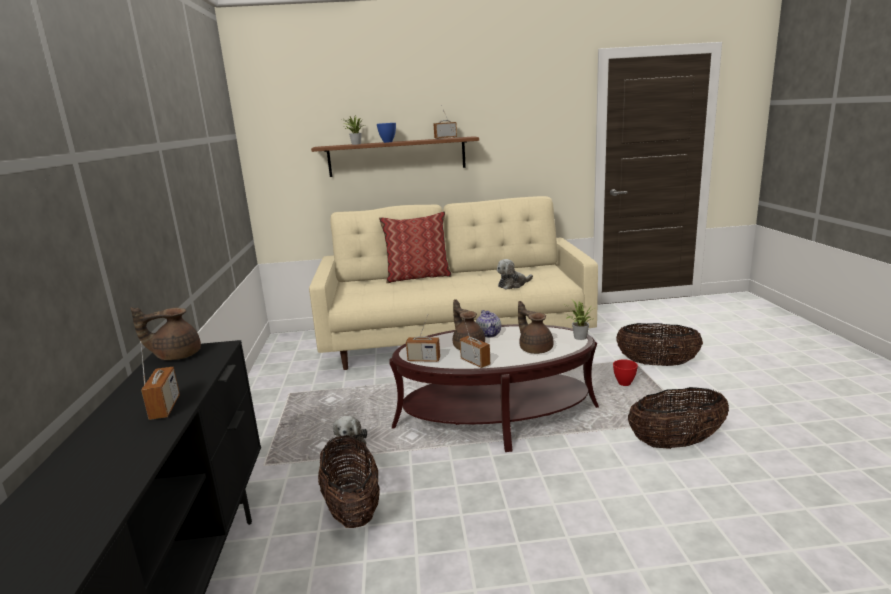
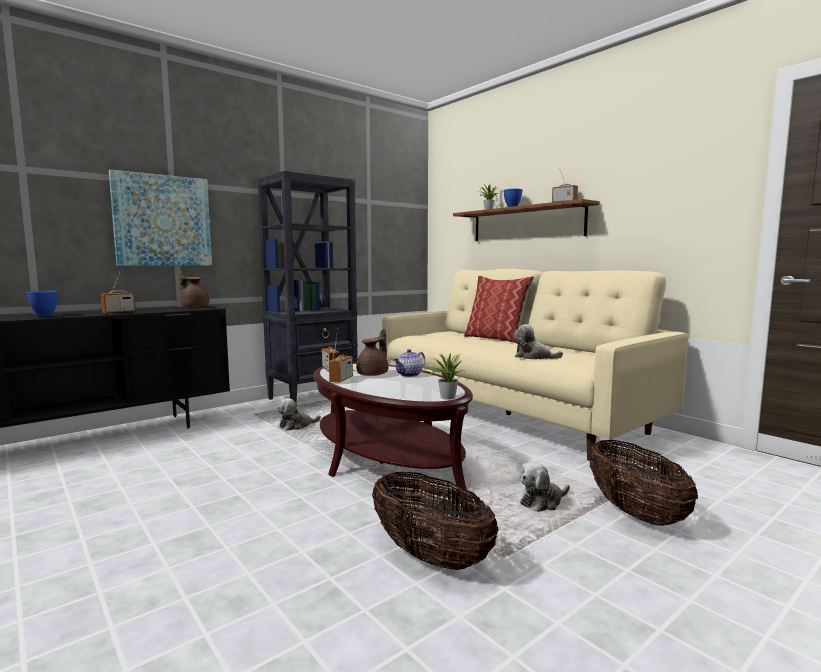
camera: 55 degrees right, 10 degrees down
(86, 230) = (162, 221): none -> picture
(105, 472) = (45, 316): none -> blue bowl
(265, 414) = (313, 398): none -> black bookcase
(352, 508) = (215, 446): basket -> none
(535, 349) = (395, 389): brown teapot -> none
(624, 384) = (542, 502): red bowl -> plush toy

